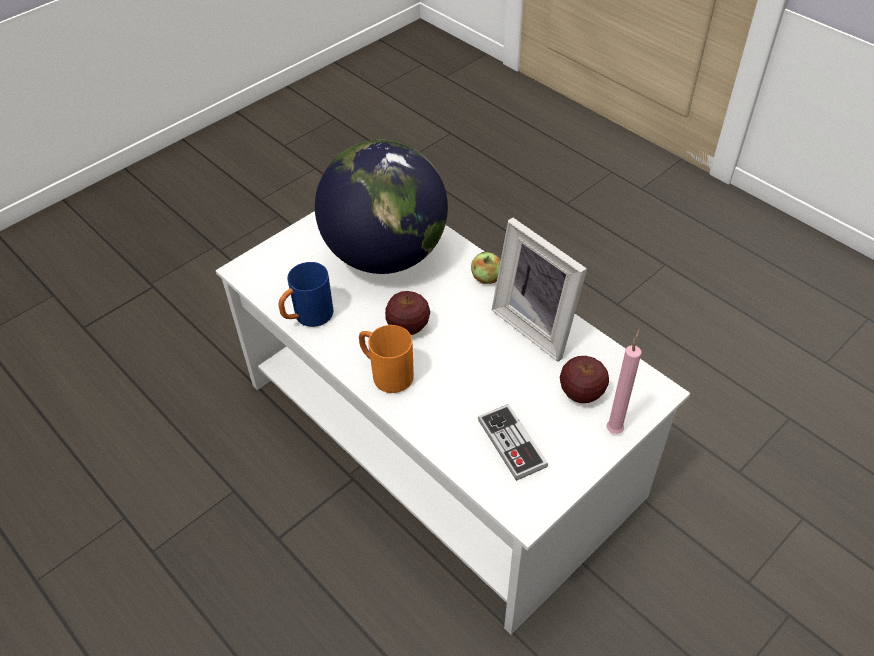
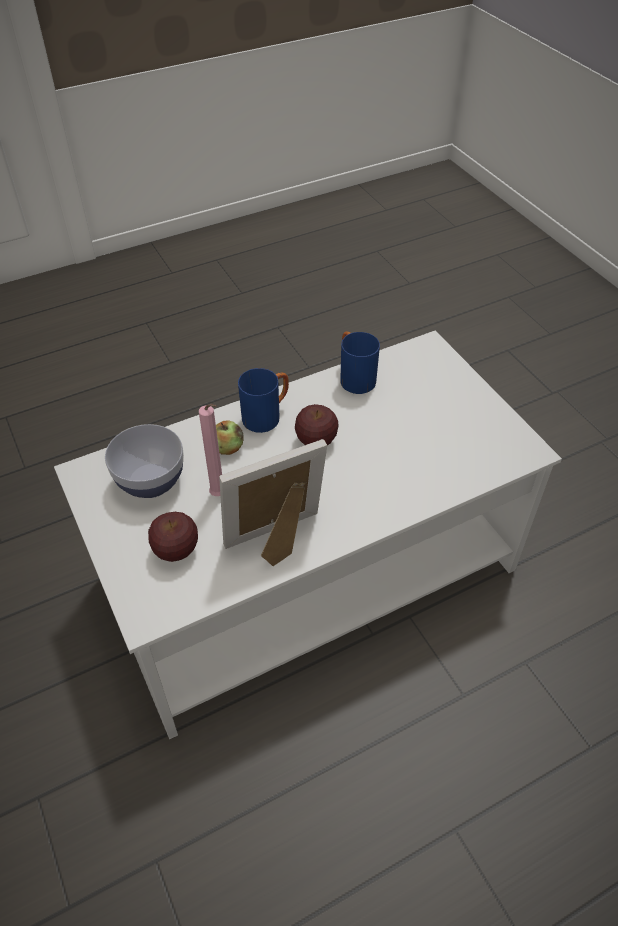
camera: 105 degrees right, 0 degrees up
(386, 254) = (423, 444): globe -> none
(386, 374) = (267, 416): orange mug -> blue mug
(486, 278) = (362, 517): apple -> apple (228, 448)
(511, 443) = (150, 481): game controller -> bowl
(615, 428) = (123, 563): pink candle -> pink candle (220, 495)

